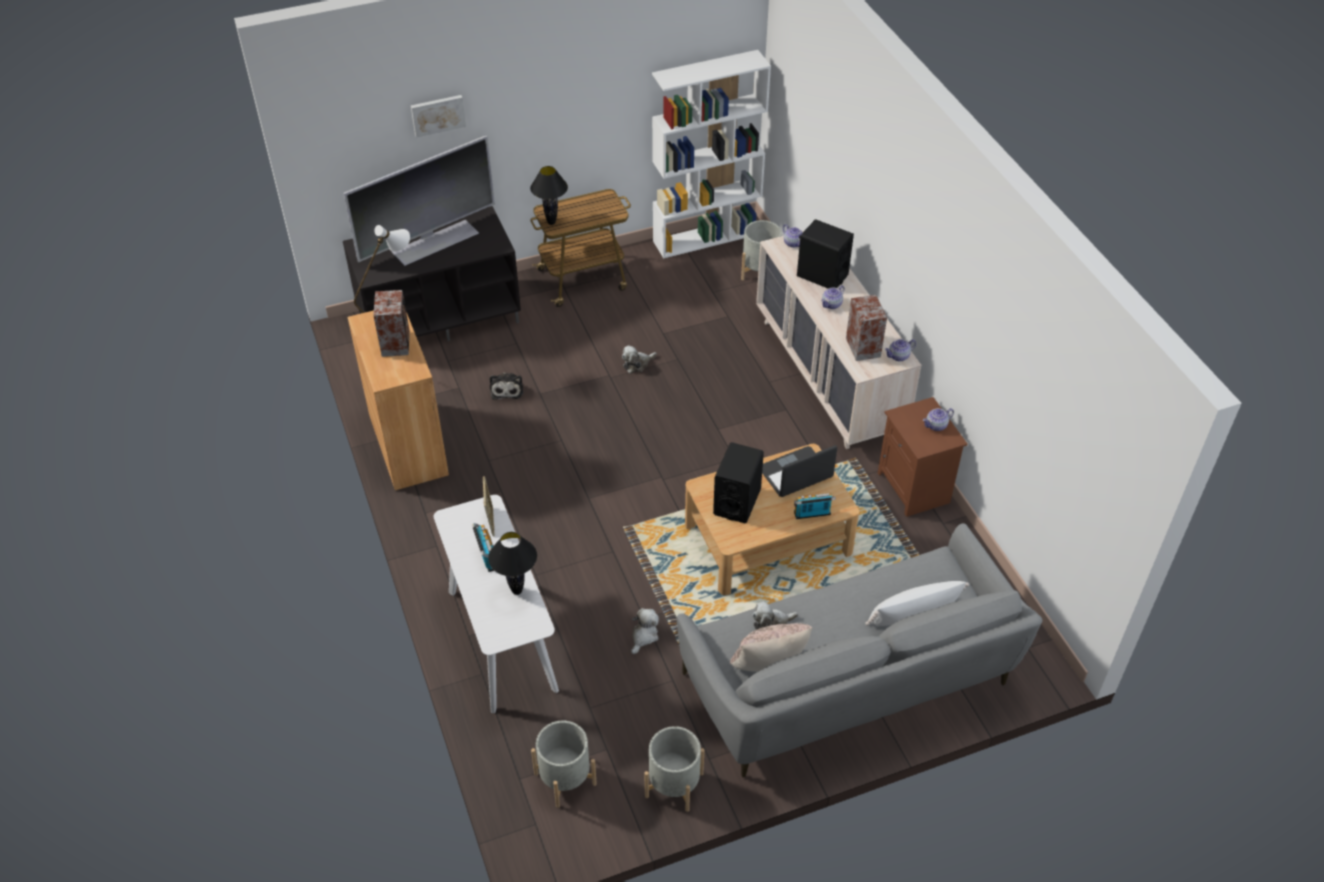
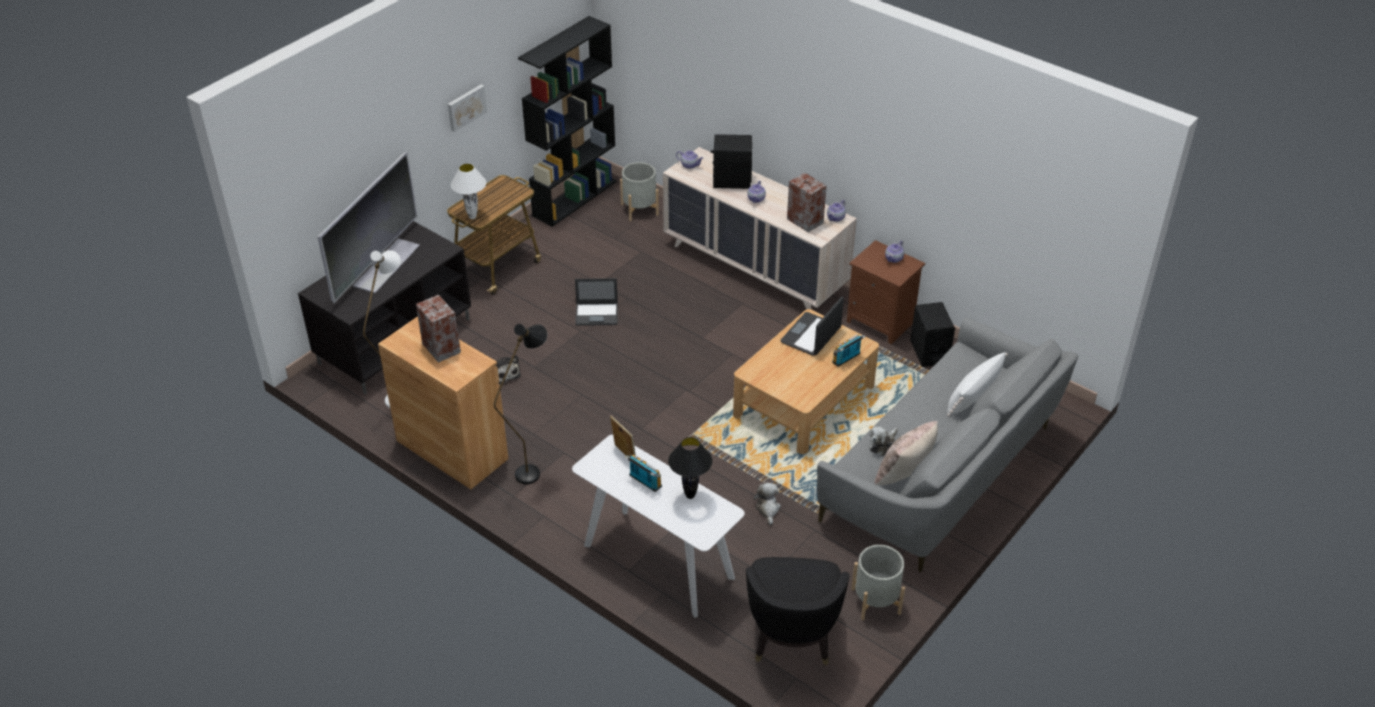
camera: 30 degrees left, 5 degrees down
(438, 114) = (363, 143): picture -> picture (466, 107)
(462, 495) = (534, 469): none -> black floor lamp
(552, 222) = (473, 217): black table lamp -> white table lamp
(565, 779) = (792, 636): grey planter -> black armchair
(637, 364) = (597, 314): plush toy -> laptop
(706, 237) = (575, 198): white bookcase -> black bookcase
(737, 502) = (784, 372): black speaker -> black speaker (929, 352)

